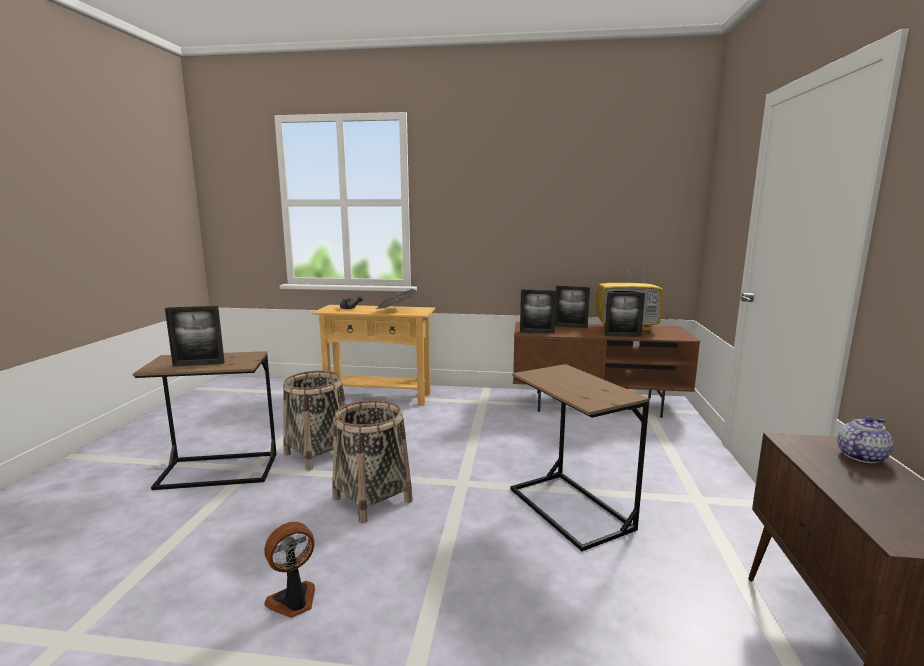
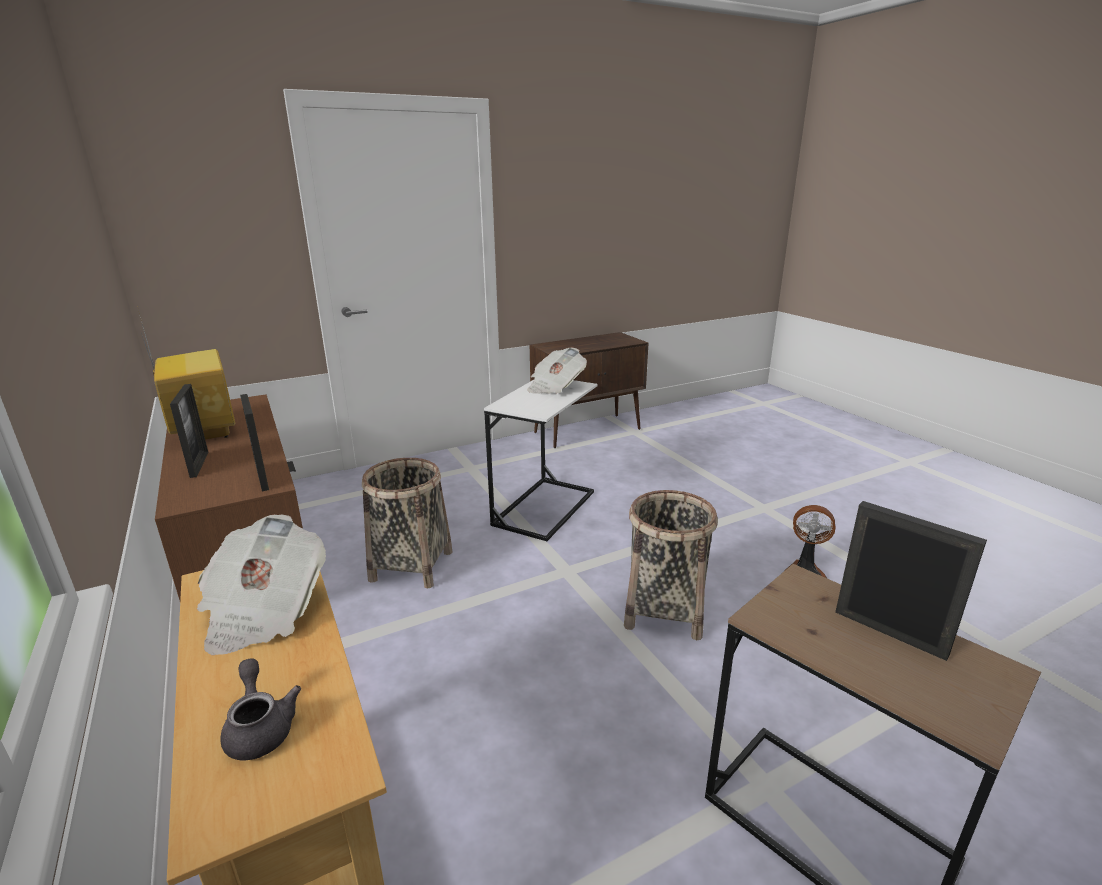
camera: 125 degrees left, 10 degrees up
(318, 454) = (644, 738): basket -> basket (412, 565)
(570, 508) = (544, 508): brown side table -> white side table
(595, 393) = (555, 387): none -> newspaper
(623, 336) = (258, 426): picture frame -> none
(860, 456) = (558, 344): teapot -> none

